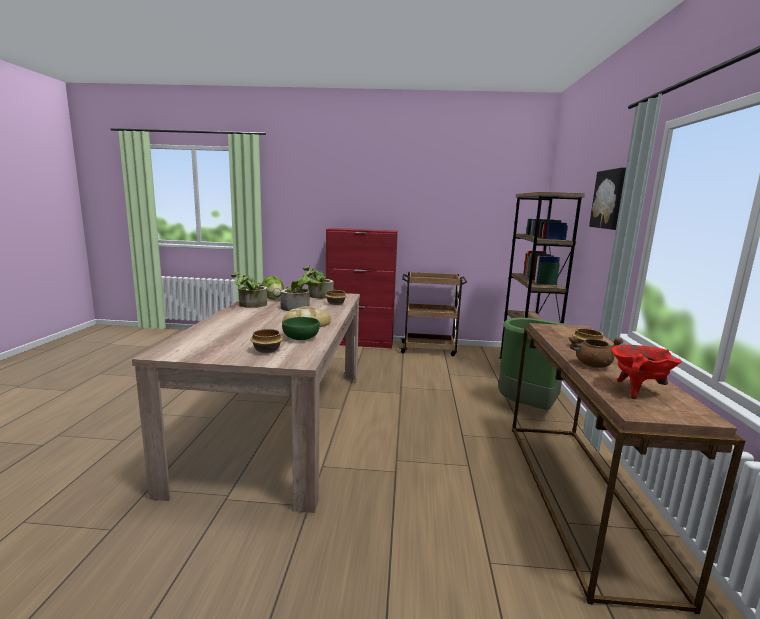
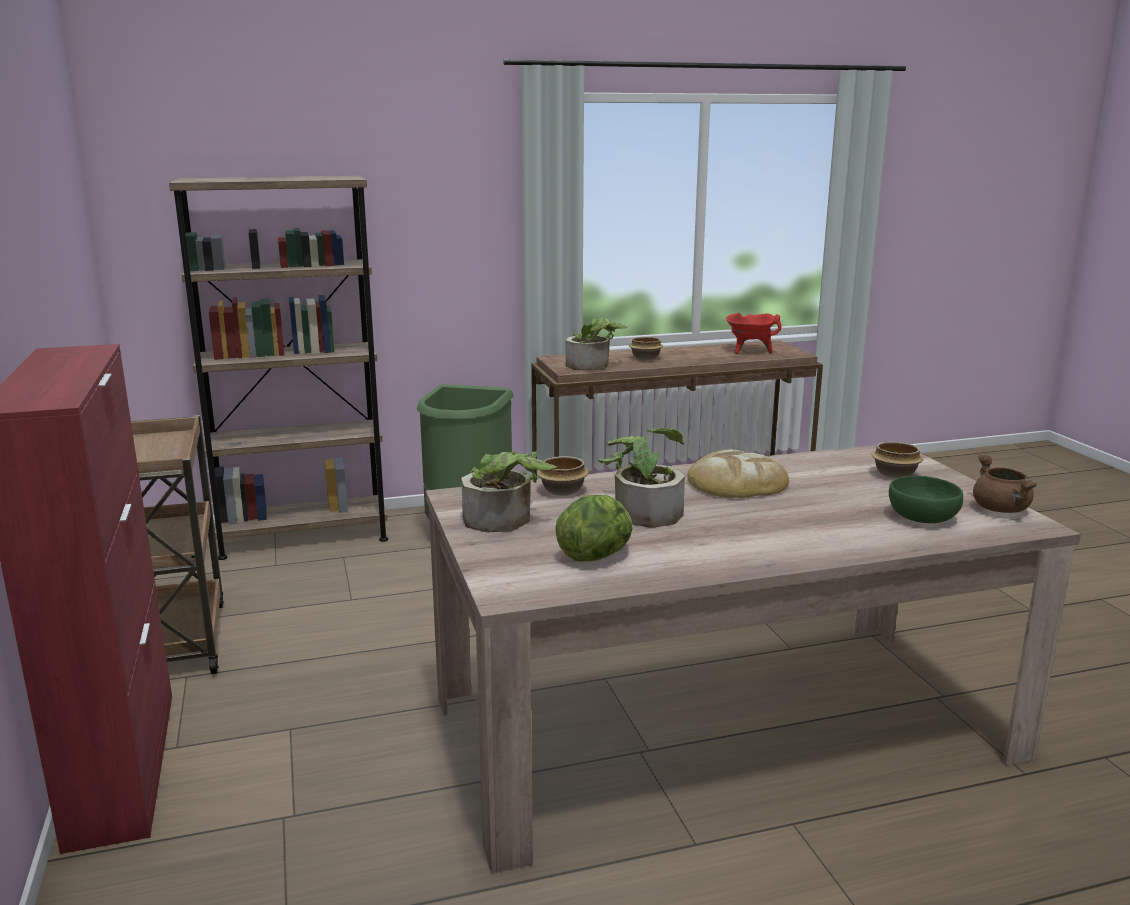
camera: 110 degrees left, 5 degrees up
(250, 305) = (691, 559): potted plant -> potted plant (593, 365)
(301, 337) = (812, 469): green bowl -> green bowl (921, 517)
(592, 365) = (703, 358): brown cooking pot -> brown cooking pot (1002, 510)
(610, 199) = (435, 184): picture -> none

